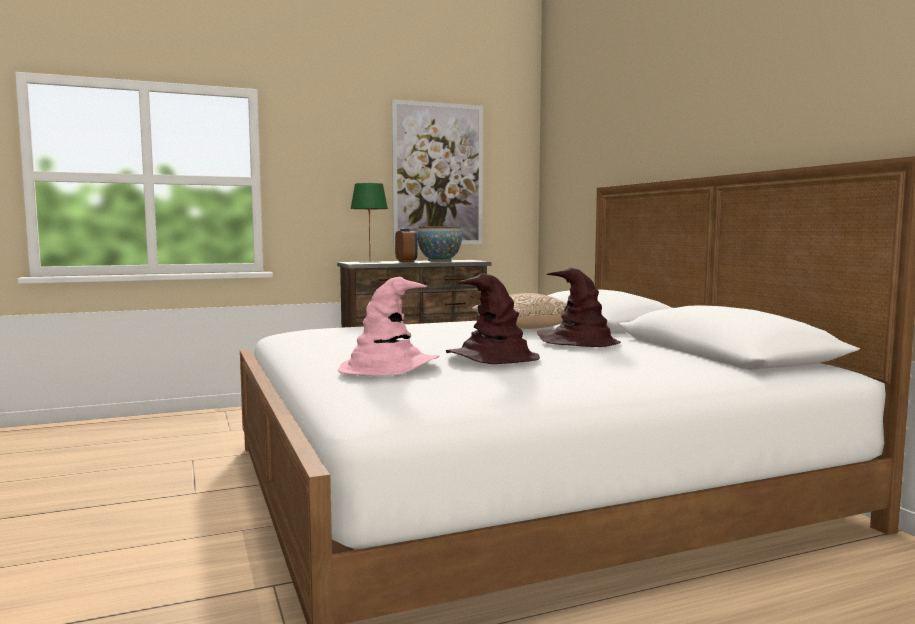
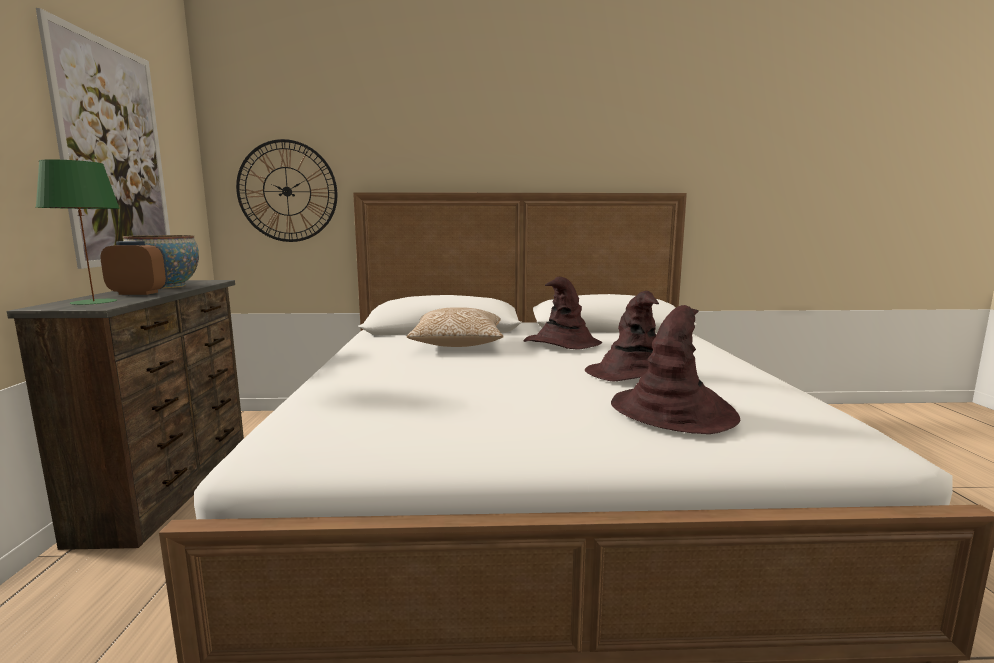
camera: 70 degrees left, 5 degrees up
(388, 367) = (673, 411): pink hat -> brown hat
(572, 190) = (287, 191): none -> wall clock

